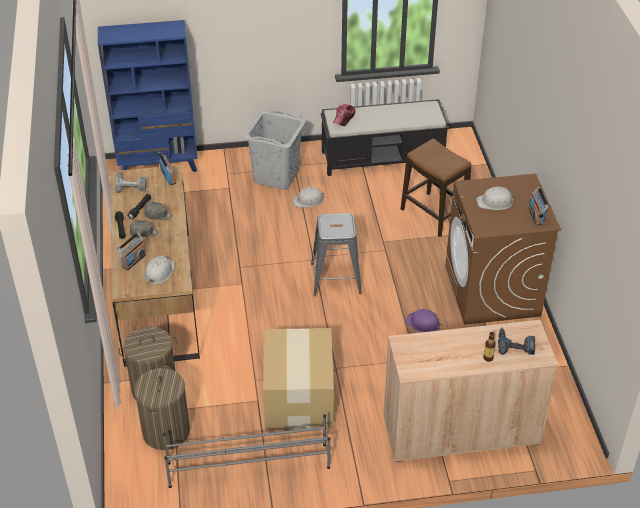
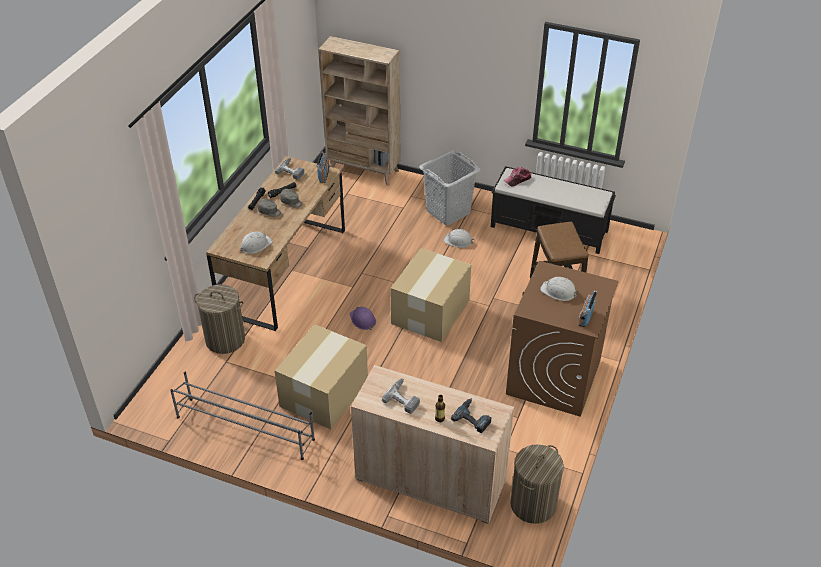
camera: 30 degrees right, 0 degrees up
(134, 261) = (245, 229): radio -> none
(159, 165) = (364, 171): blue bookcase -> beige bookcase
(166, 431) = (208, 375): laundry basket -> laundry basket (533, 504)
(336, 278) = (429, 312): grey stool -> cardboard box
(423, 323) = (471, 379): purple hard hat -> purple hard hat (362, 320)
(441, 354) = (404, 398): none -> power drill

